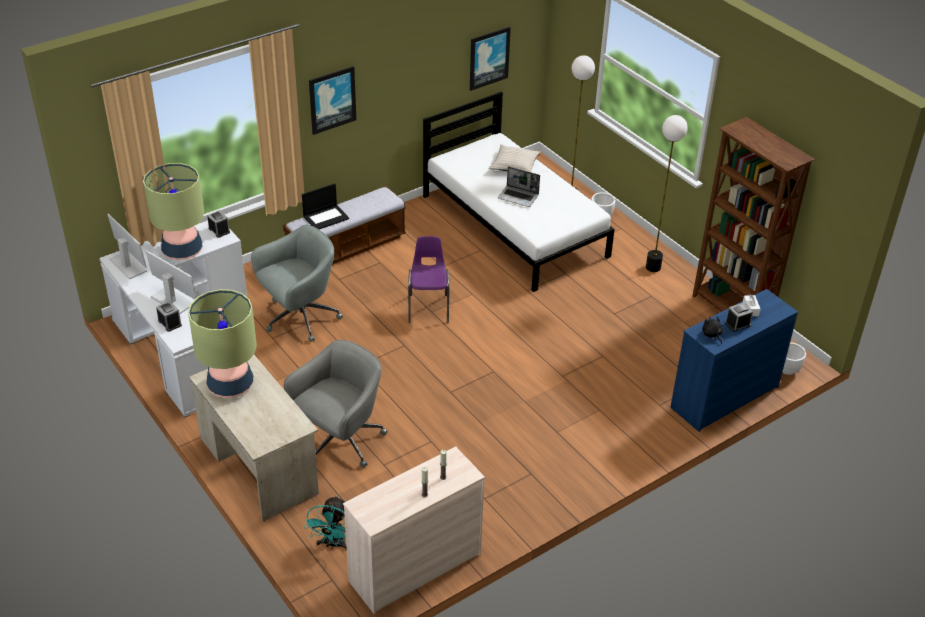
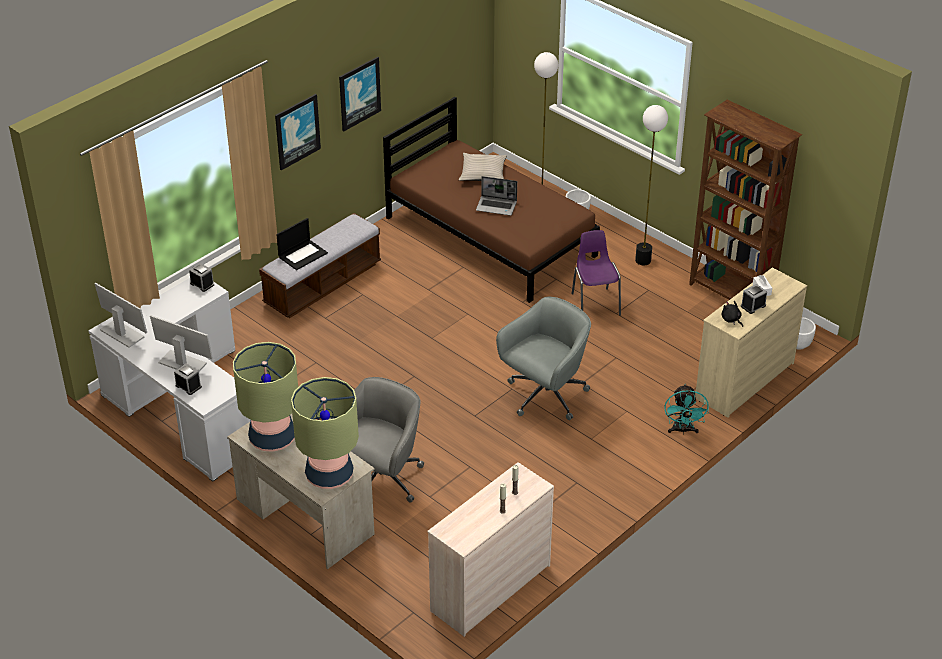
camera: 10 degrees left, 0 degrees up
(182, 251) = (171, 311): table lamp -> table lamp (329, 475)
(299, 318) = (297, 364): grey office chair -> grey office chair (545, 396)
(333, 544) = (404, 579): turquoise fan -> turquoise fan (682, 430)
(428, 307) = (427, 334): purple chair -> purple chair (595, 303)
(488, 58) = (441, 64): picture -> picture (359, 93)
(514, 225) = (490, 236): white bed -> brown bed
(724, 397) = (744, 380): blue dresser -> beige dresser

